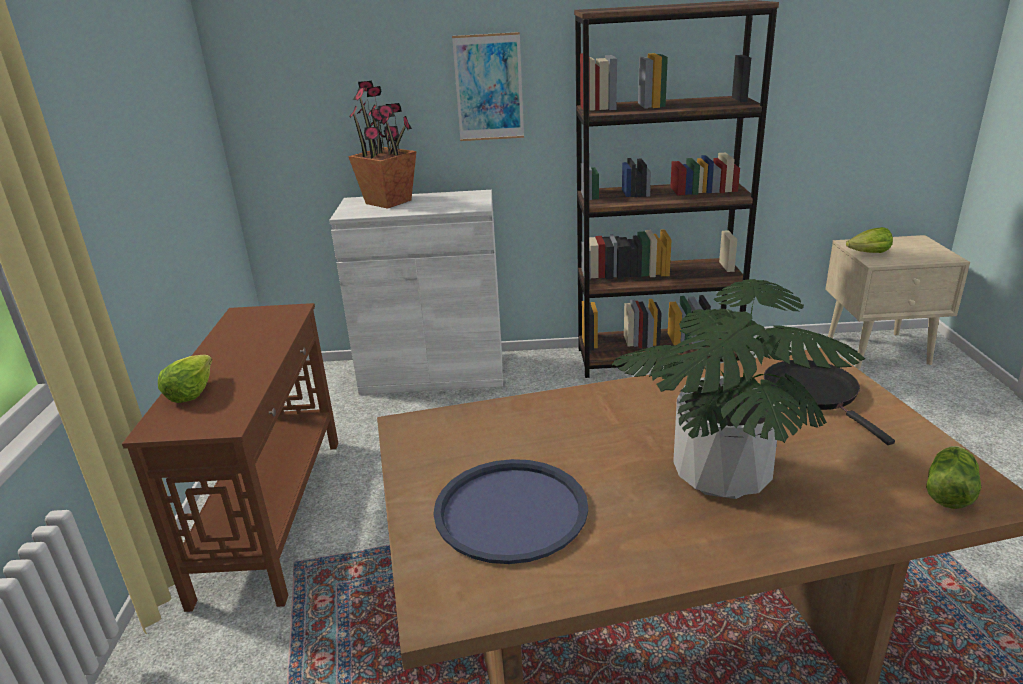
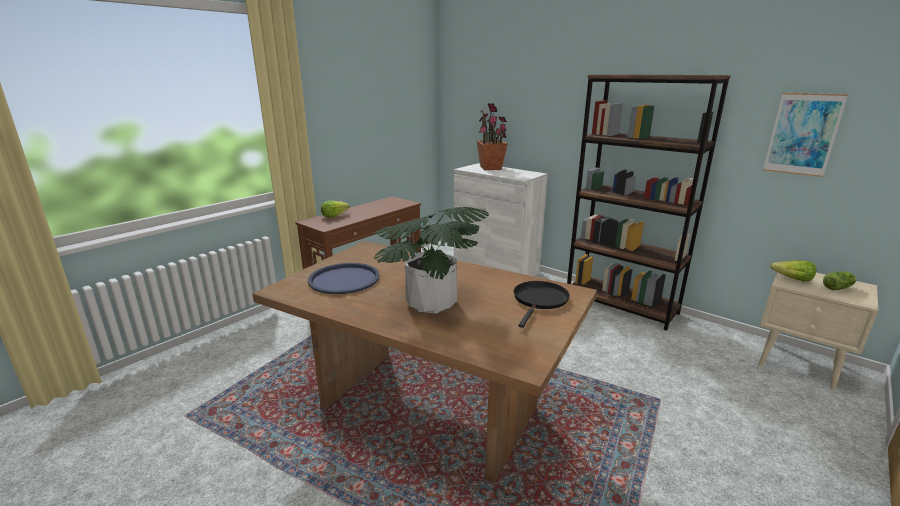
camera: 40 degrees right, 5 degrees down
(489, 88) = (555, 115): picture -> picture (802, 134)
(949, 490) = (511, 353): lettuce -> lettuce (838, 288)

